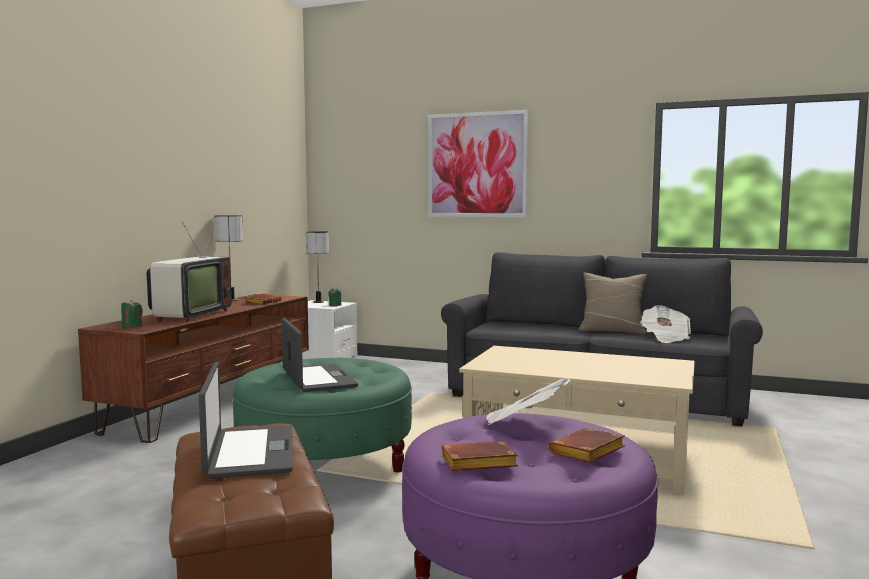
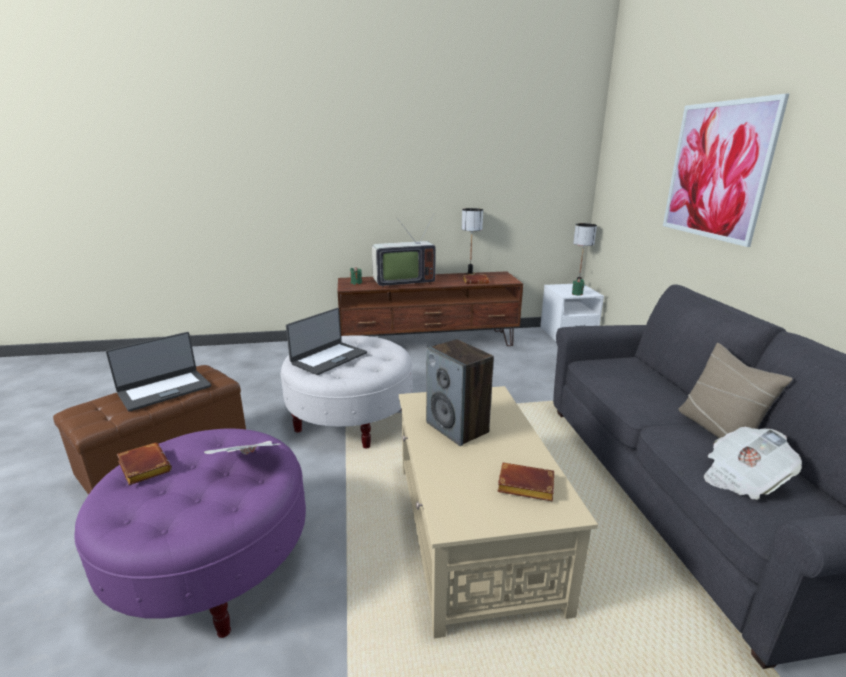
camera: 60 degrees right, 15 degrees up
(325, 468) = (351, 419): green ottoman -> white ottoman
(547, 363) = (458, 428): none -> speaker
(587, 452) = (175, 512): brown book -> brown book (524, 487)

